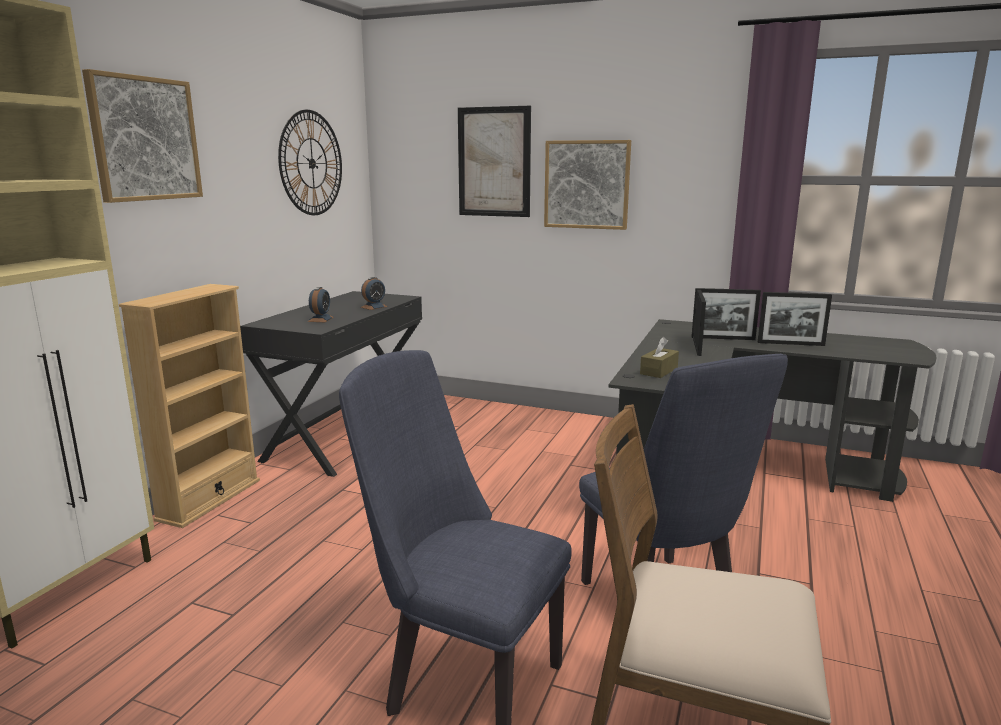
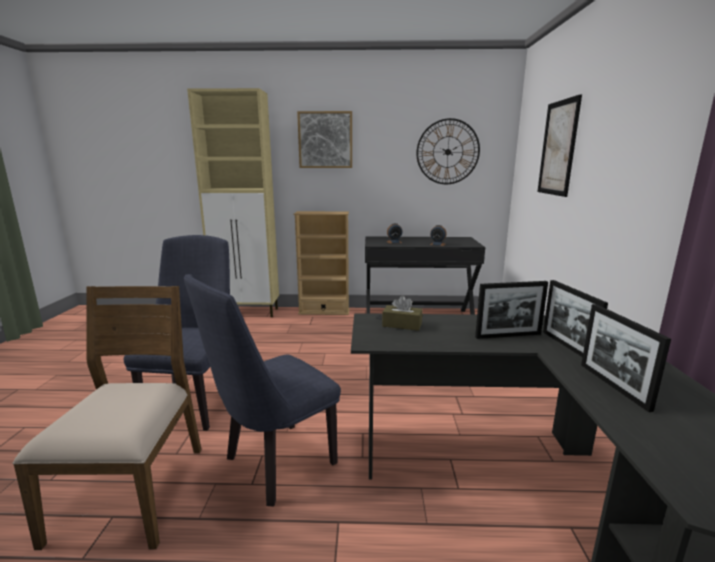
camera: 70 degrees right, 0 degrees up
(586, 184) = (600, 167): picture -> none

